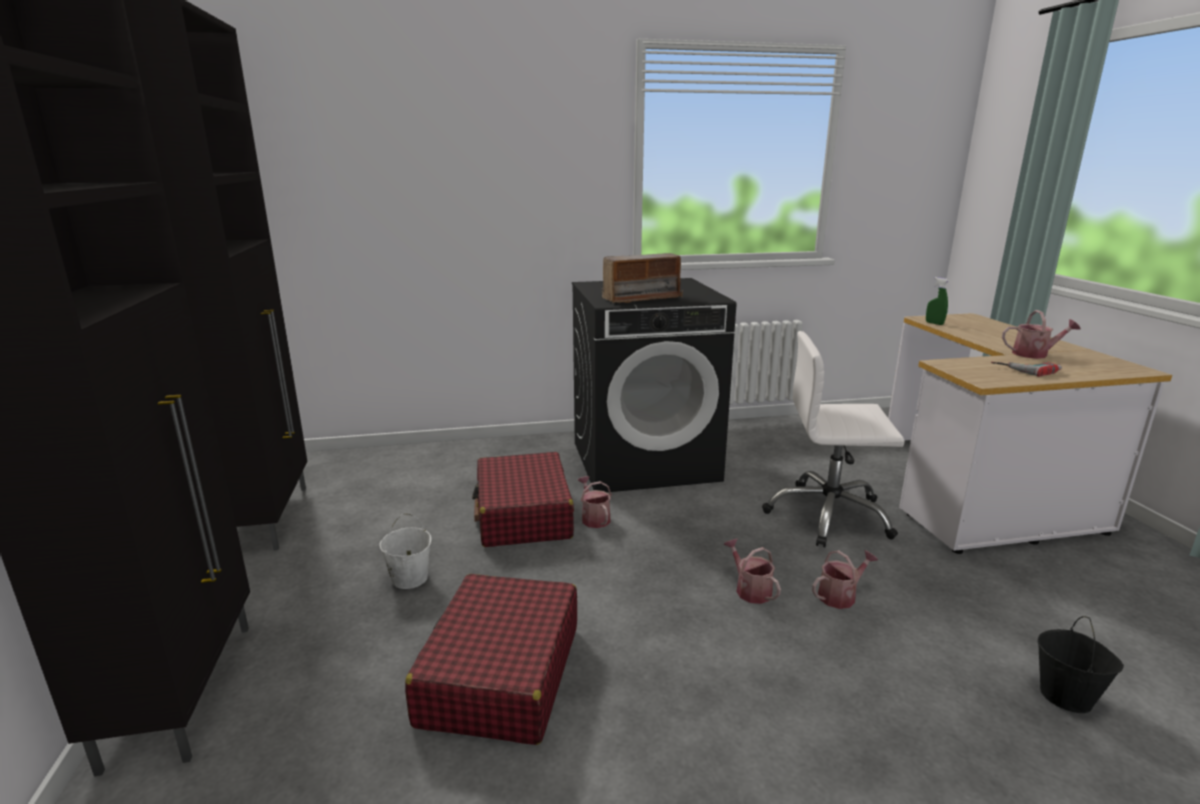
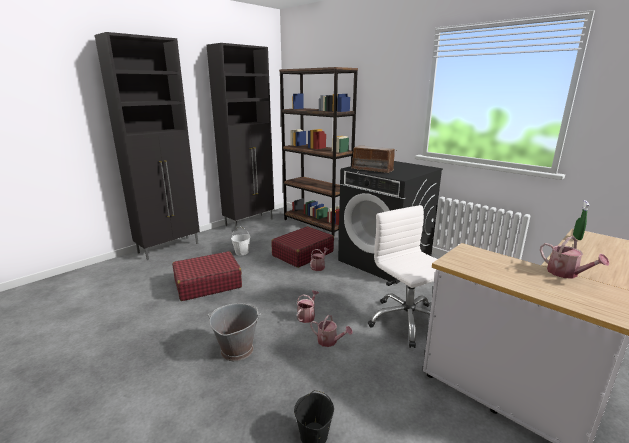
camera: 55 degrees right, 0 degrees up
(421, 457) = (316, 224): none -> brown bookcase
(808, 710) = (236, 350): none -> grey bucket
(1026, 369) = (510, 273): power drill -> none

